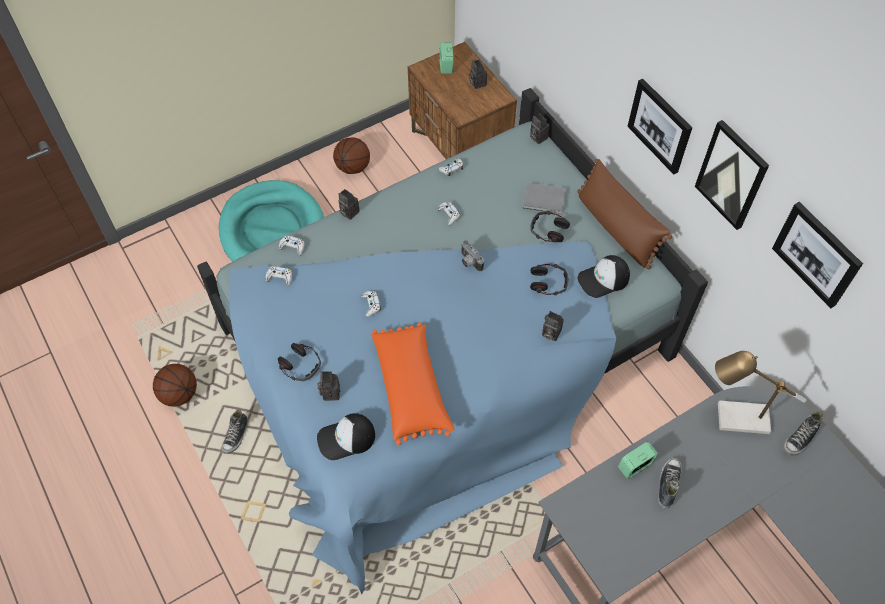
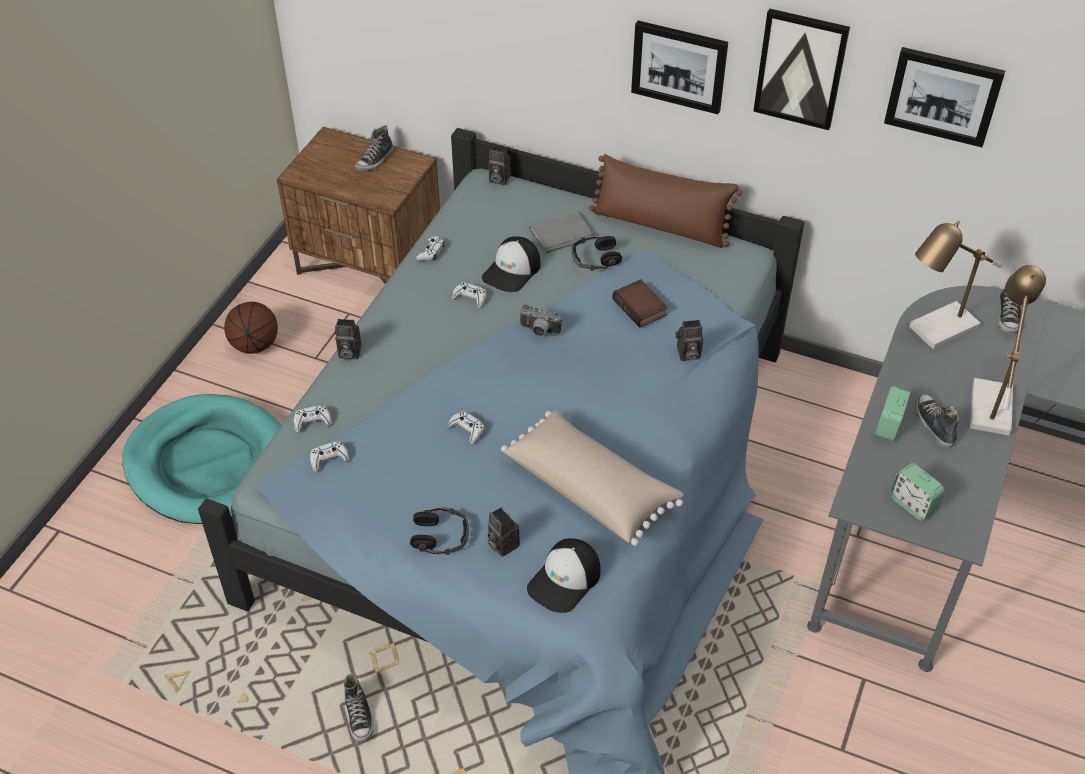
camera: 35 degrees left, 10 degrees down
(179, 394) = (241, 714): basketball -> none
(412, 388) = (591, 487): orange pillow -> beige pillow
(446, 66) = (324, 159): alarm clock -> alarm clock (912, 504)
(477, 83) = (375, 160): camera -> shoe
(548, 282) = (641, 307): headphones -> book
(603, 279) = (694, 276): cap -> cap (512, 271)
(725, 492) = (989, 401): none -> table lamp

